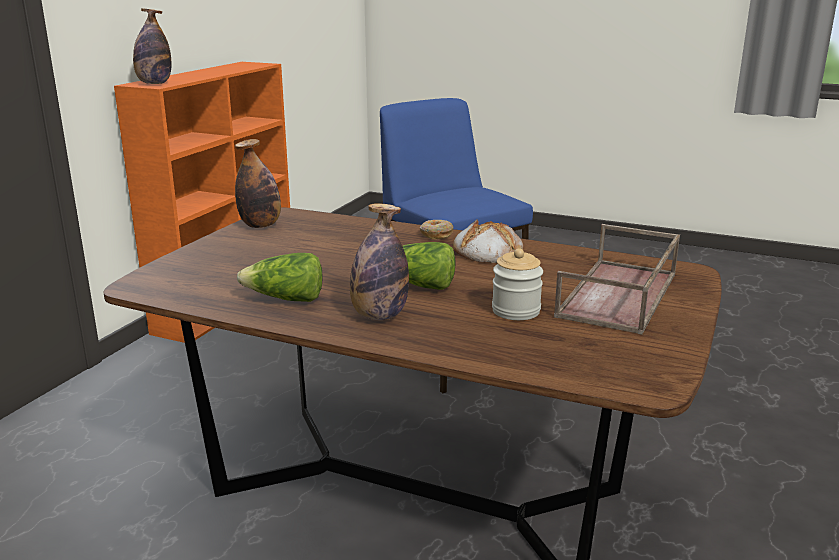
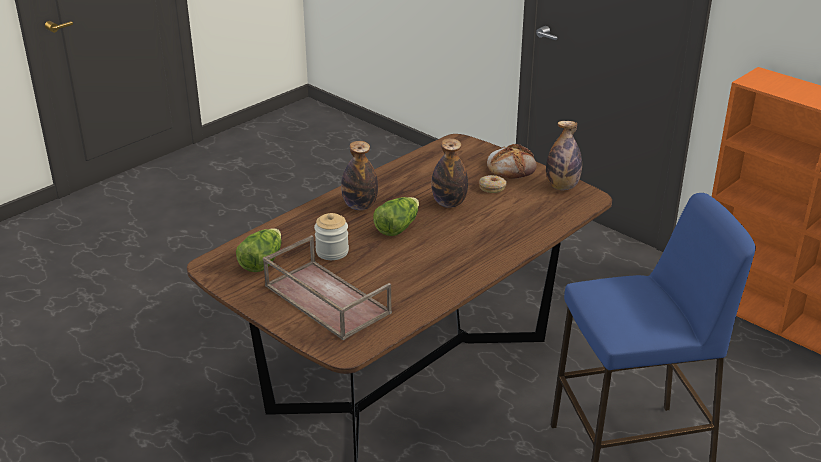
camera: 110 degrees right, 10 degrees up
(154, 83) = (764, 80): bottle -> bottle (449, 203)
(286, 299) = (405, 181): lettuce -> lettuce (261, 261)
(436, 235) = (501, 255): donut -> donut (492, 188)
(487, 251) = (448, 269): bread -> bread (511, 166)

